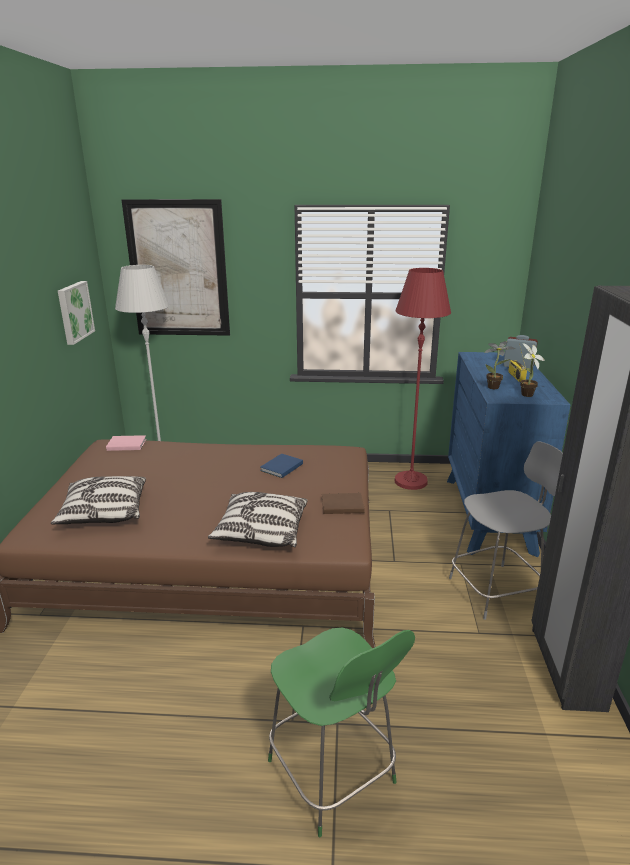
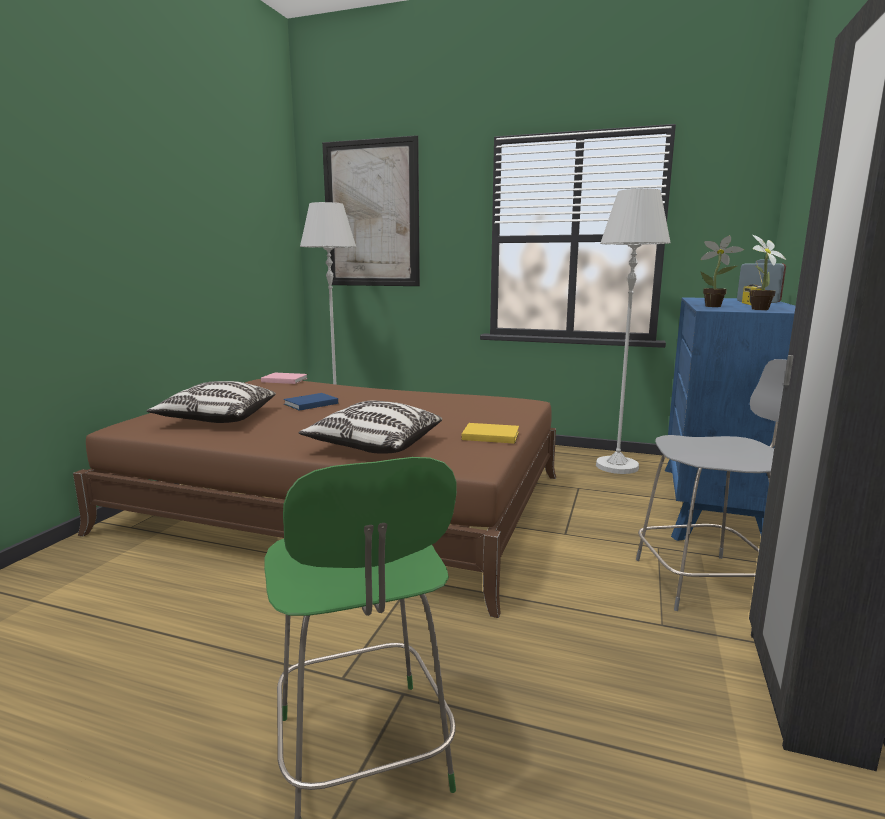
camera: 15 degrees right, 10 degrees down
(74, 312) = (255, 241): picture -> none
(280, 467) = (436, 405): blue book -> blue book (309, 404)
(341, 505) = (489, 435): brown book -> yellow book
(411, 481) = (617, 466): red floor lamp -> white floor lamp

